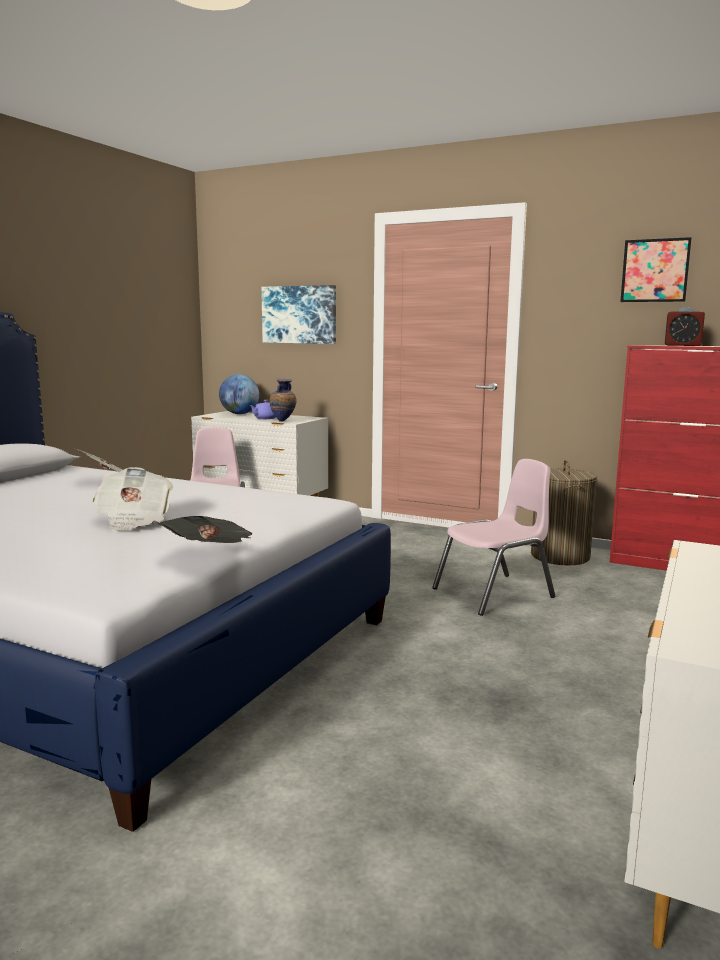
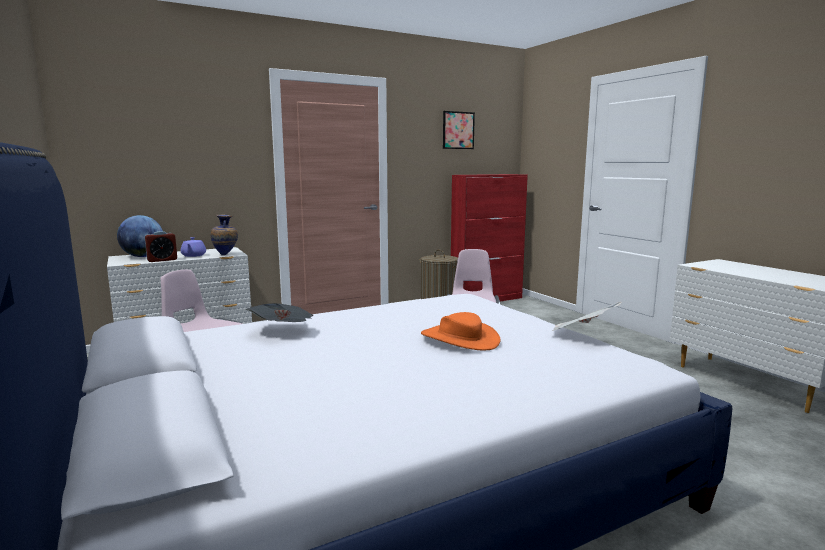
camera: 55 degrees left, 0 degrees up
(133, 519) = (460, 339): newspaper -> orange hat
(299, 314) = (195, 153): picture -> none
(682, 345) = (484, 174): alarm clock -> alarm clock (162, 260)

